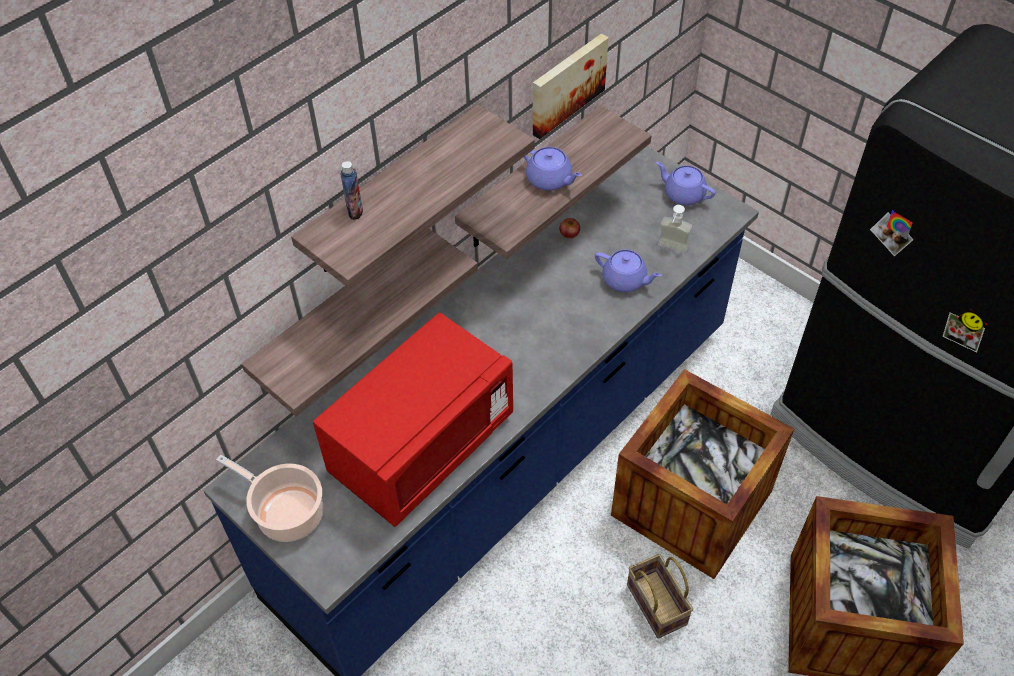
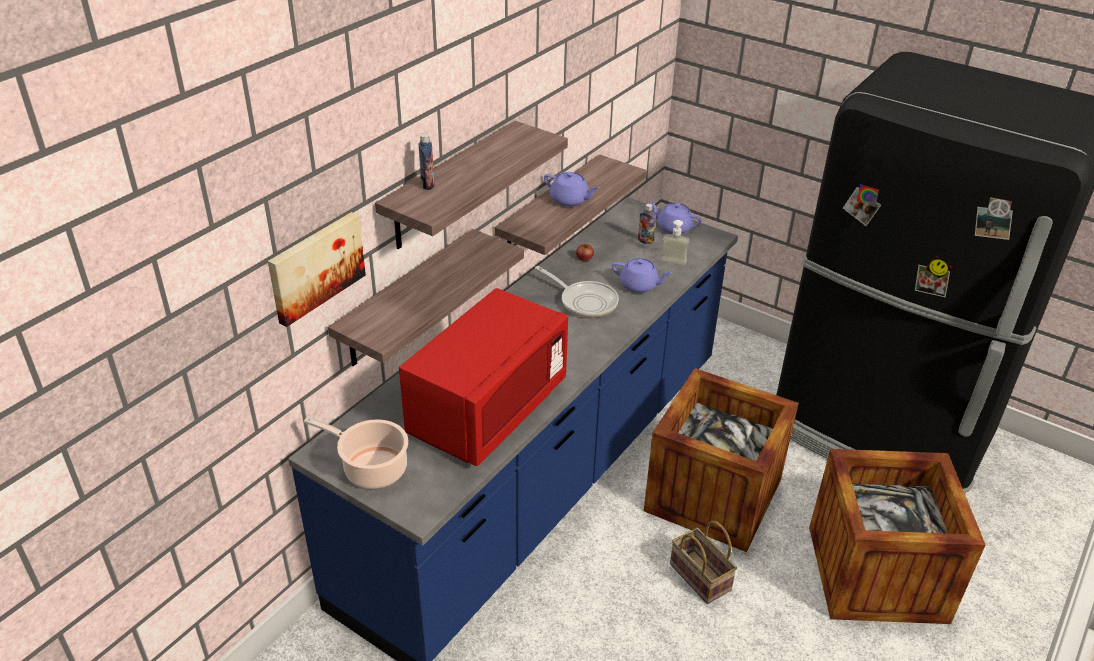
camera: 10 degrees left, 15 degrees down
(557, 299) = (585, 301): none -> frying pan
(566, 84) = (576, 124): picture -> picture (315, 266)
(646, 212) = (645, 241): none -> bottle

